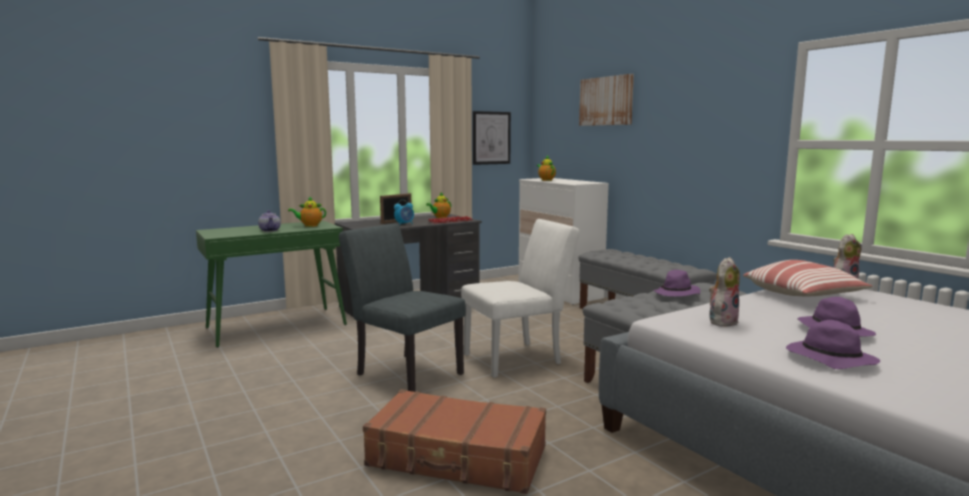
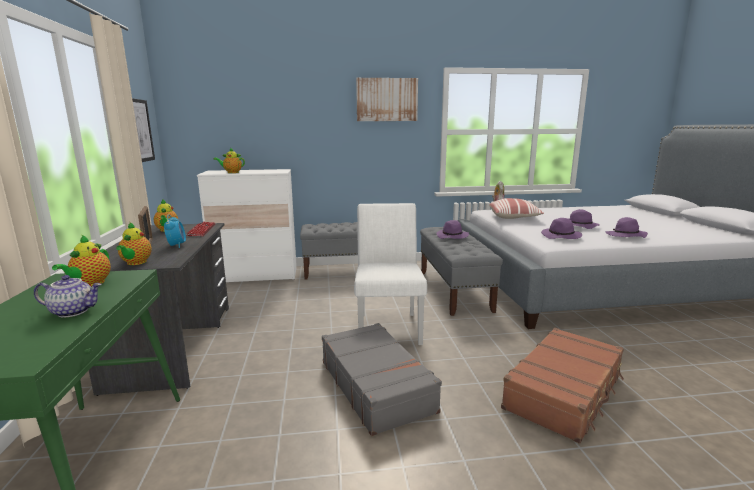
camera: 65 degrees left, 5 degrees up
(360, 226) = (136, 263): none -> teapot
(404, 372) = (376, 385): grey chair -> grey suitcase
(606, 101) = (274, 95): picture -> picture (387, 99)
(722, 321) = (561, 236): plush toy -> purple hat

